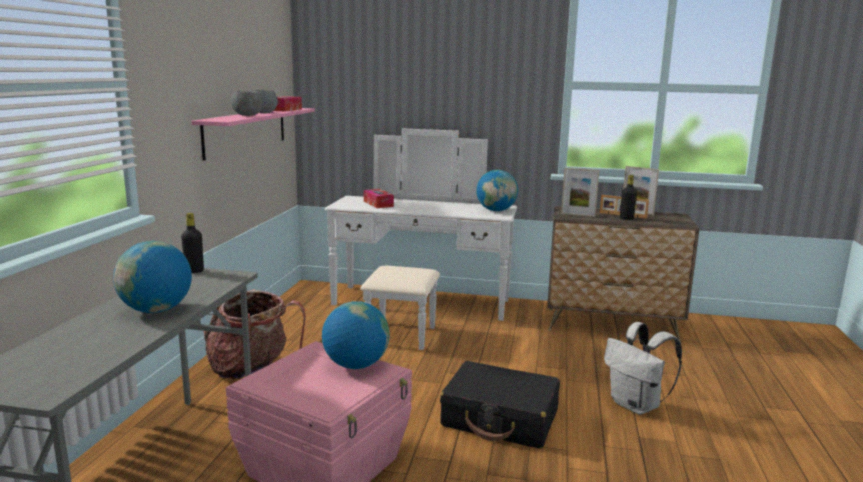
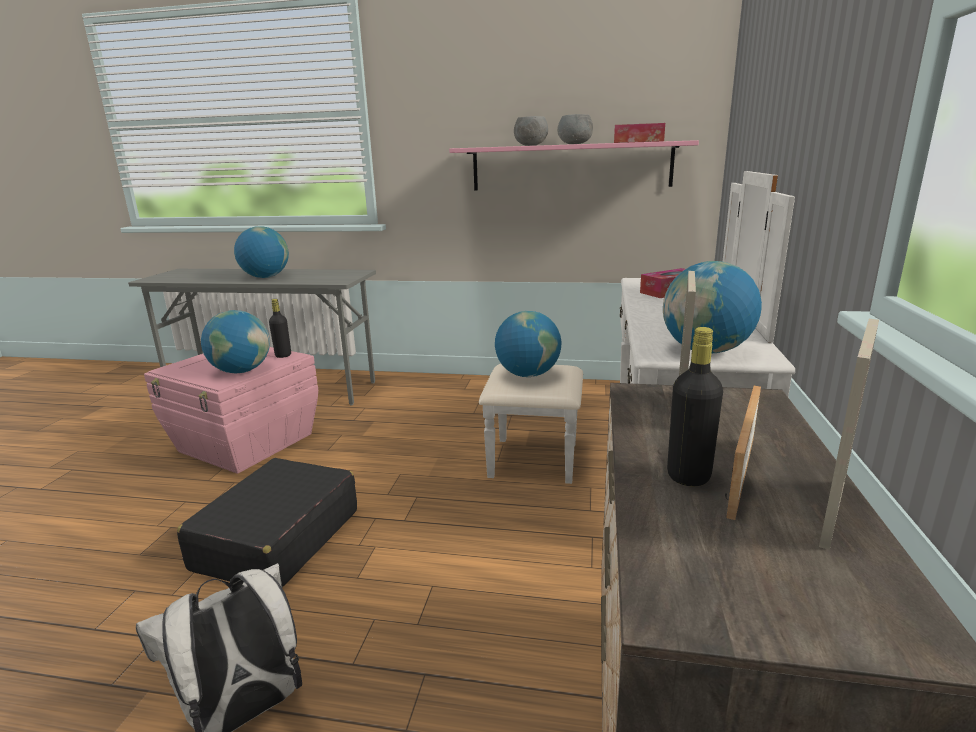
camera: 90 degrees right, 5 degrees up
(194, 271) = (356, 273): black bottle -> black bottle (283, 355)
(252, 370) = (431, 394): backpack -> none
(402, 274) = (527, 375): none -> globe

